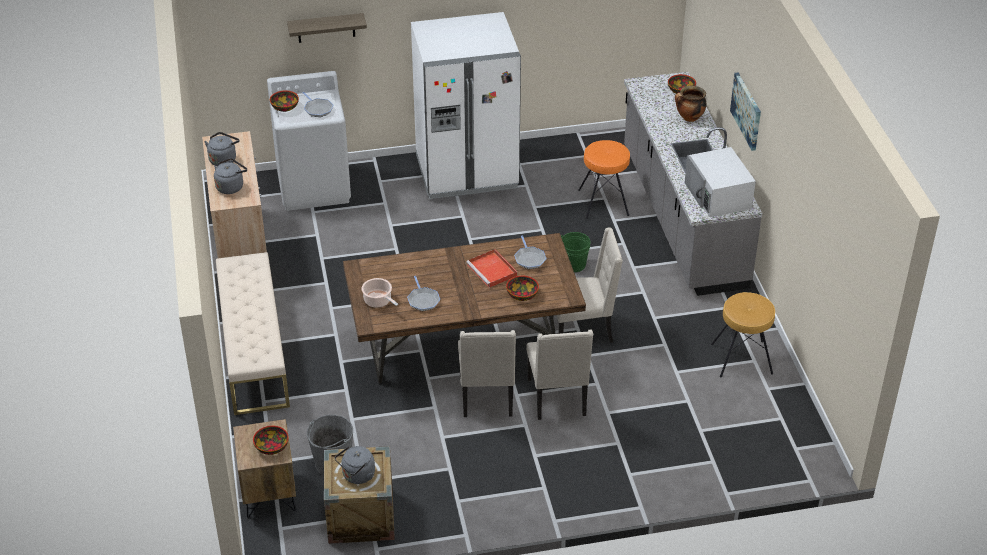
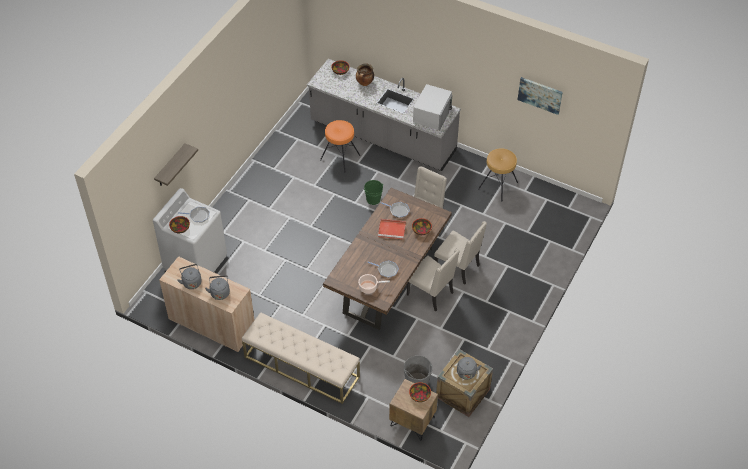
camera: 50 degrees left, 10 degrees up
(467, 172) = (256, 193): white fridge -> none
(718, 195) = (432, 114): white microwave -> white microwave turned 90 degrees counterclockwise
(747, 111) = (417, 61): picture -> picture (540, 95)

